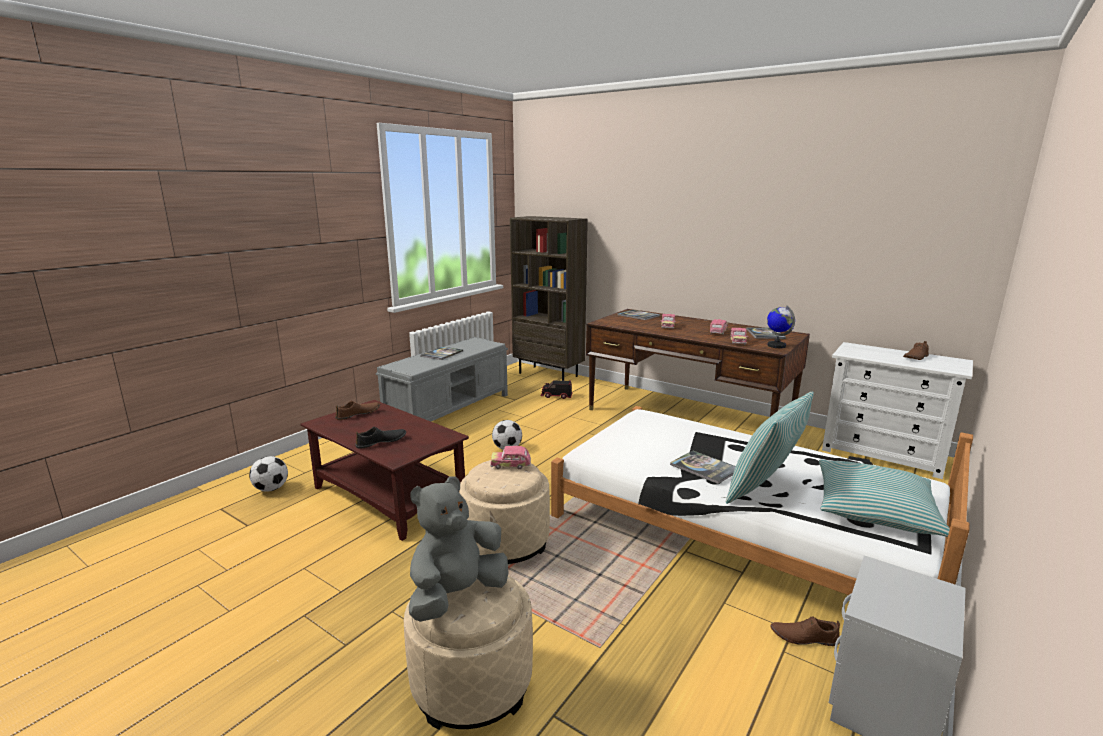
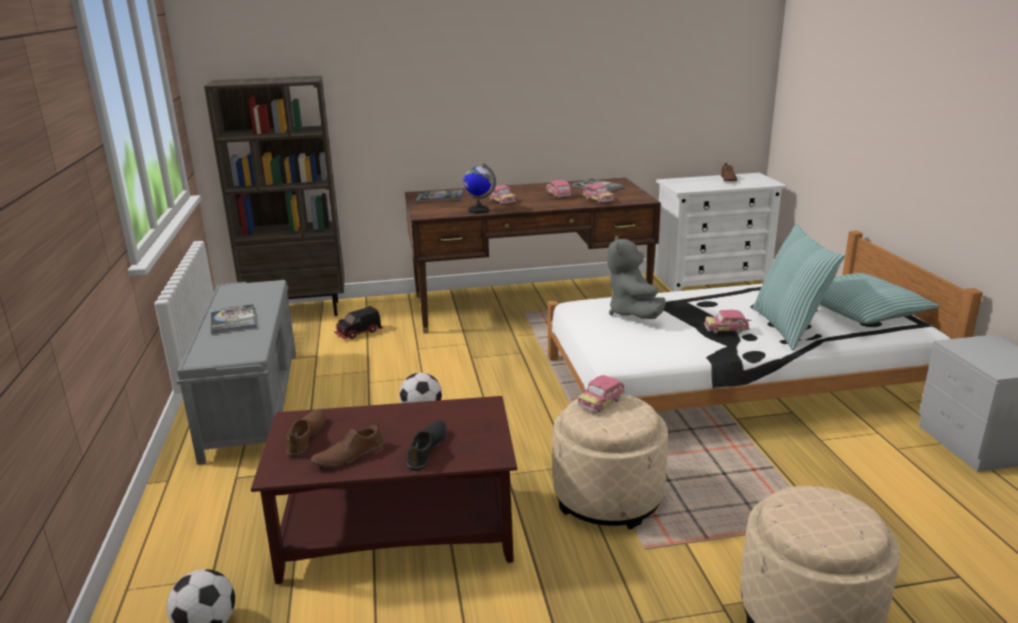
camera: 45 degrees left, 5 degrees up
(457, 595) = (824, 523): grey plush toy -> grey plush toy (633, 313)
(704, 468) = (726, 330): book -> toy car
(776, 345) = (633, 195): globe -> globe (478, 211)
(804, 637) = (889, 433): brown shoe -> brown shoe (348, 456)

